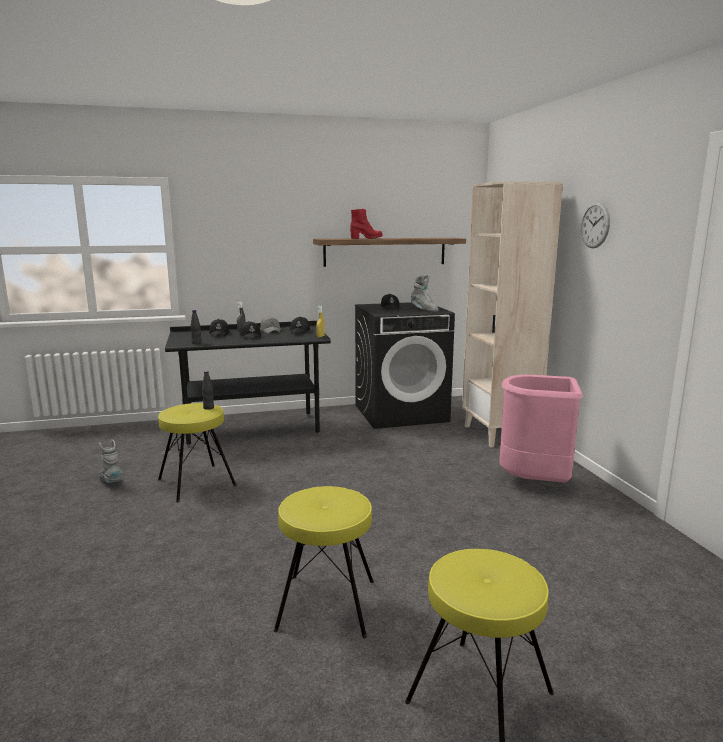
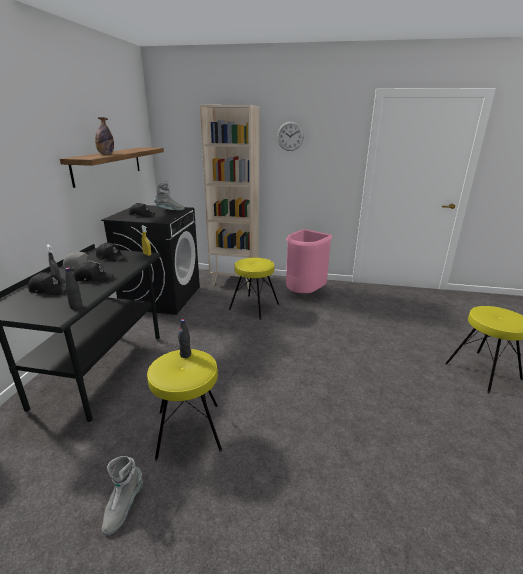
camera: 65 degrees left, 10 degrees up
(111, 482) = (123, 507): grey boot -> grey boot turned 60 degrees counterclockwise
(327, 605) = (407, 397): yellow stool -> yellow stool (254, 307)
(366, 238) = (106, 154): red boot -> bottle

